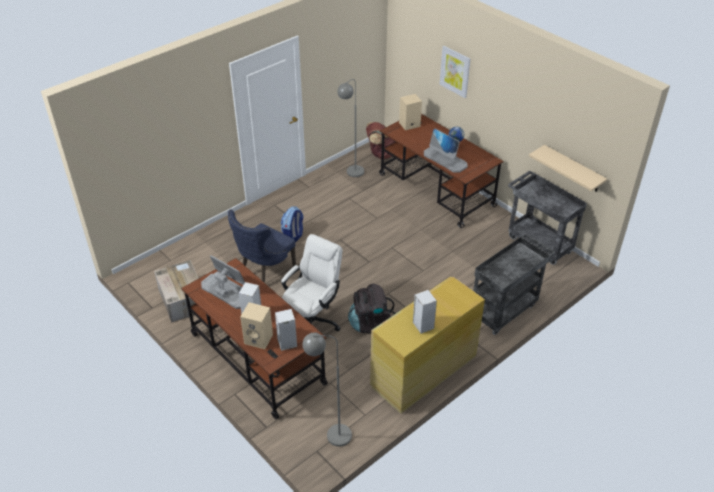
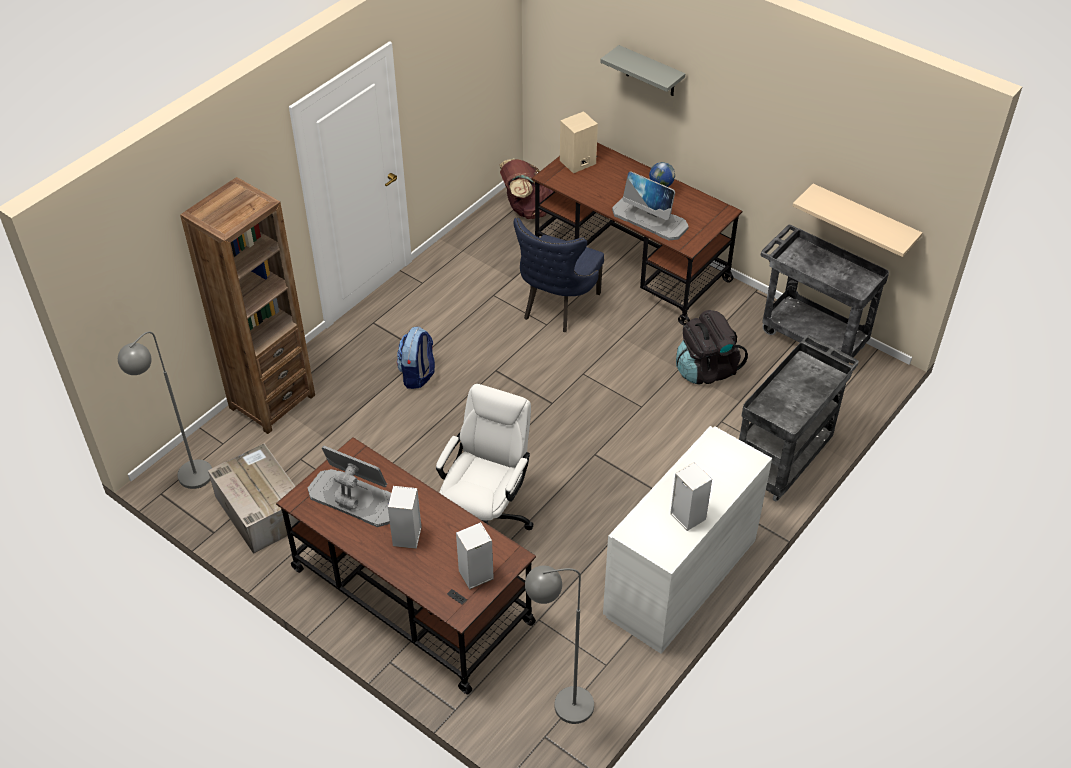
camera: 10 degrees left, 5 degrees up
(205, 241) = (272, 401): none -> brown bookcase
(259, 339) = (429, 574): beige speaker -> none
(264, 271) = (385, 442): blue chair -> blue chair (557, 306)
(352, 174) = (488, 252): grey floor lamp -> grey floor lamp (189, 483)
(371, 323) = (579, 509): black backpack -> black backpack (706, 369)
(423, 370) = (679, 577): yellow cabinet -> white cabinet
(455, 71) = (650, 72): picture -> grey shelf

